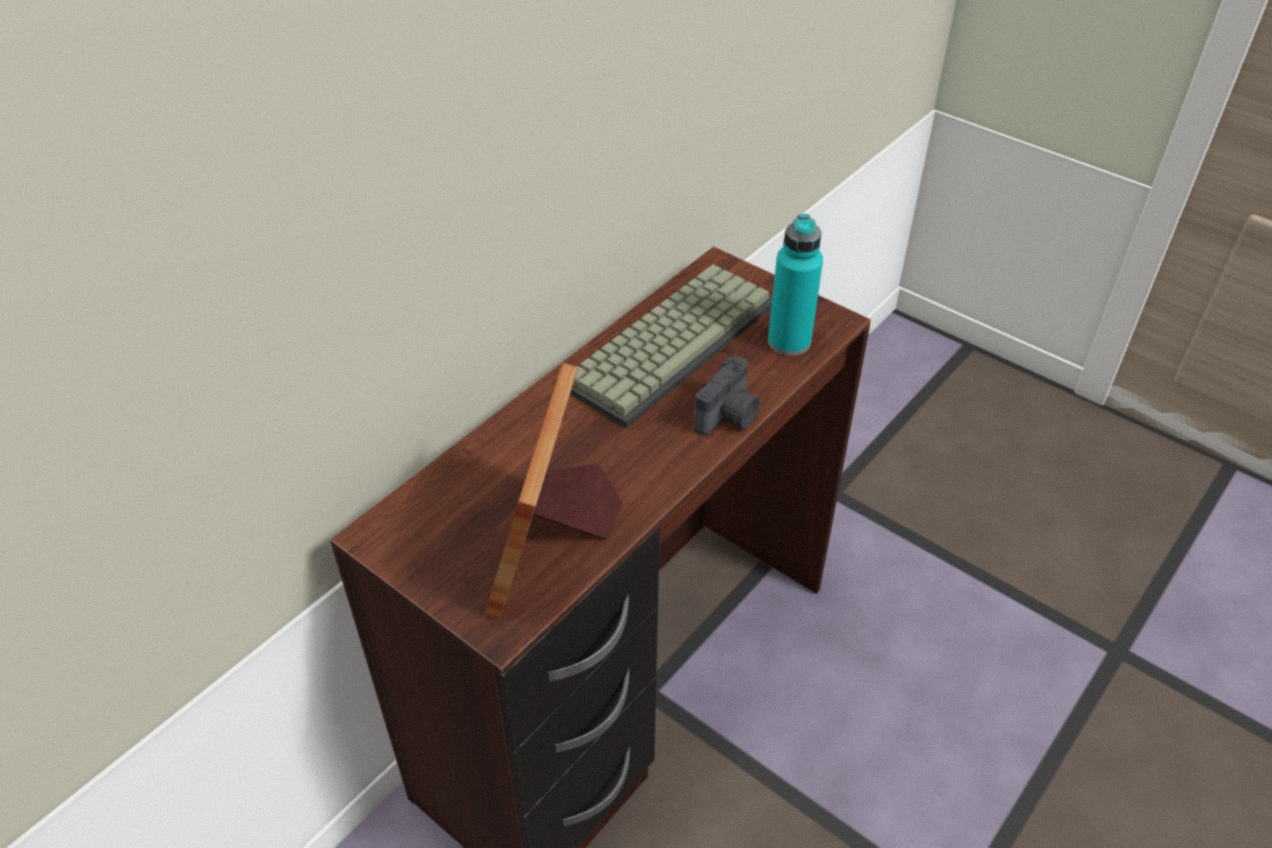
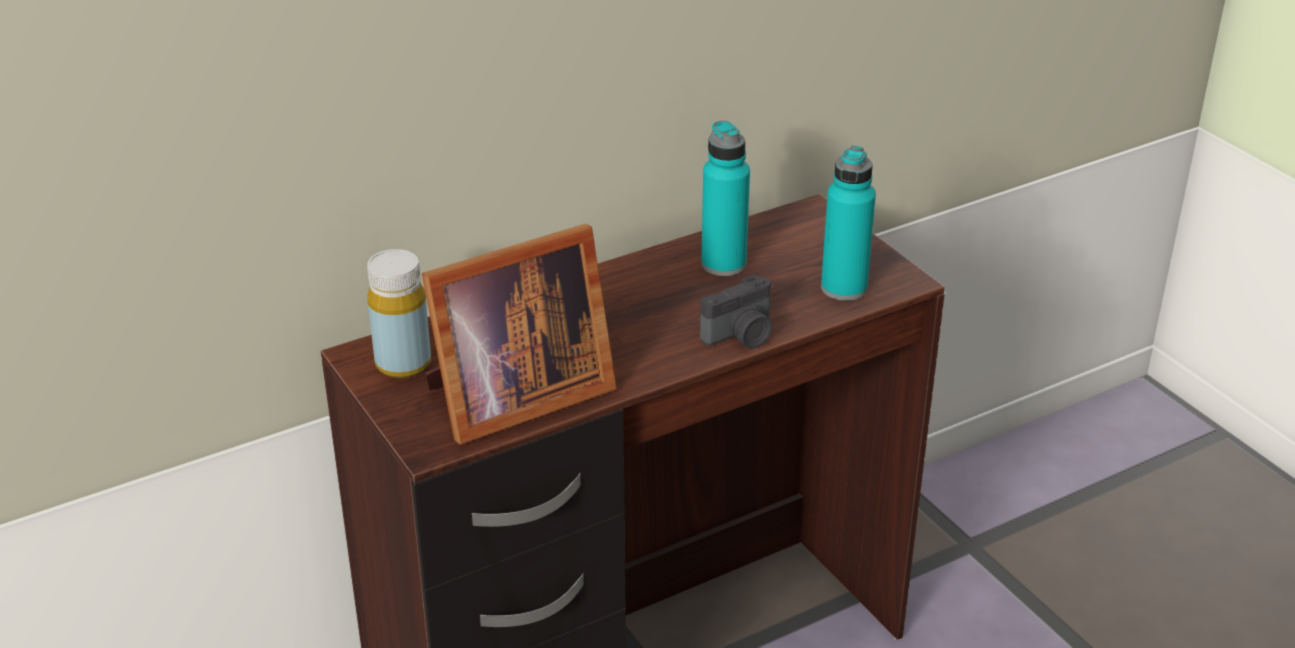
camera: 20 degrees right, 10 degrees down
(424, 533) = (403, 363): none -> yellow bottle
(554, 546) = (512, 398): picture frame -> picture frame turned 150 degrees counterclockwise
(671, 341) = (723, 264): keyboard -> turquoise bottle

